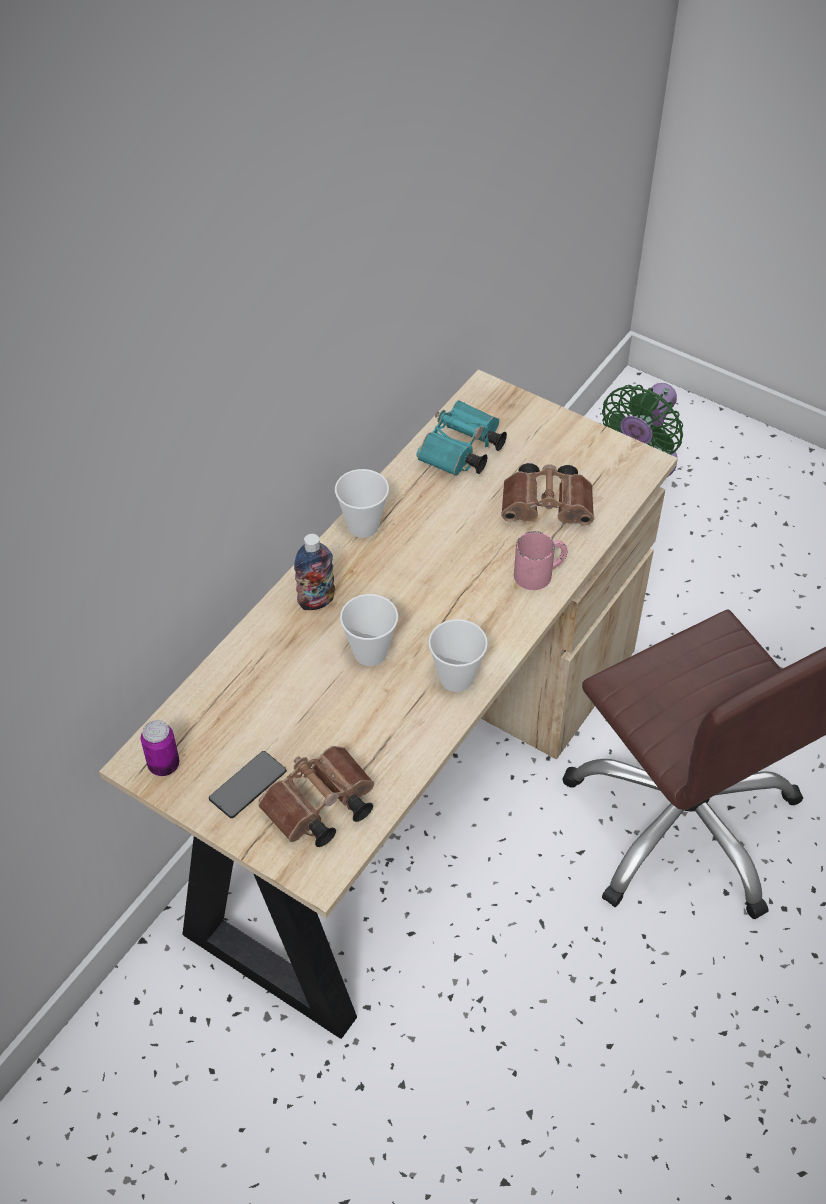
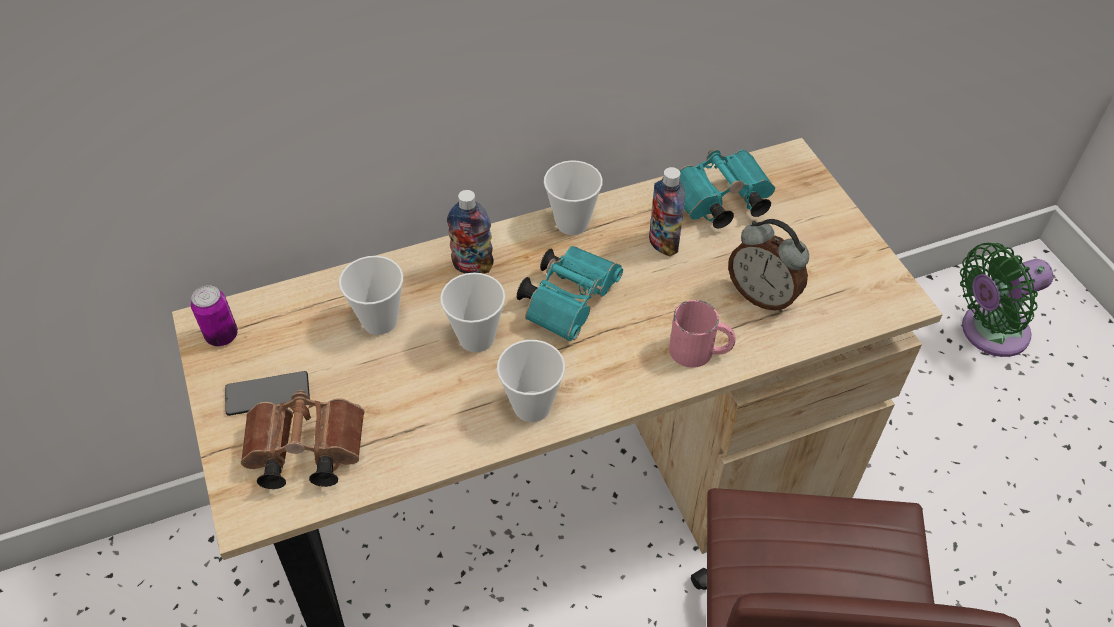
camera: 35 degrees right, 0 degrees up
(282, 682) = (379, 320): none -> cup
(415, 586) = (570, 300): none -> turquoise binoculars
(446, 506) = (663, 244): none -> bottle
(549, 508) = (762, 295): brown binoculars -> alarm clock

